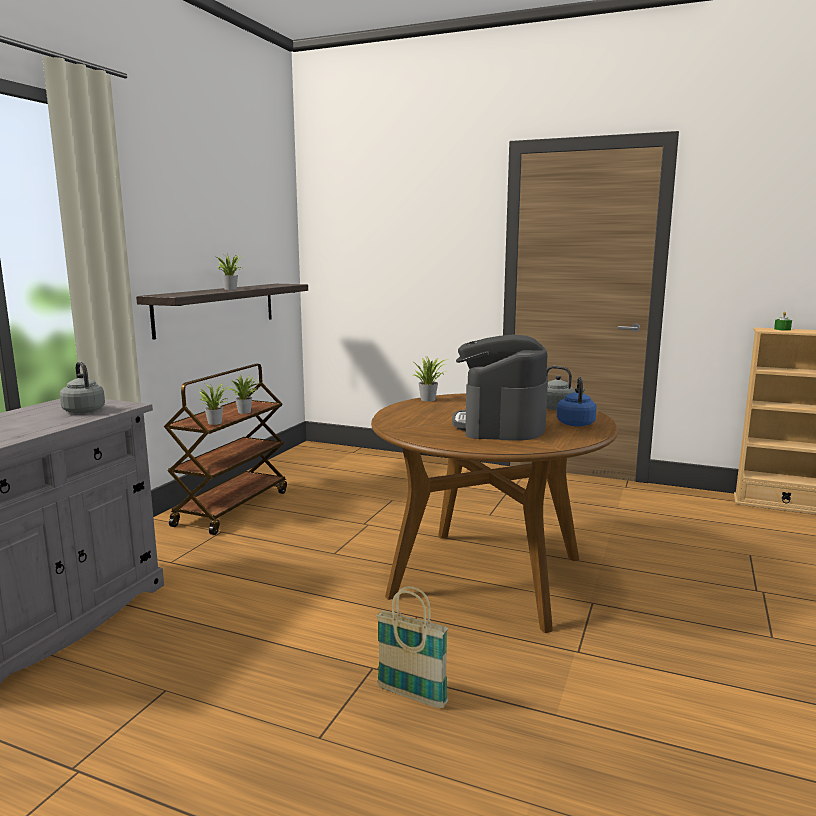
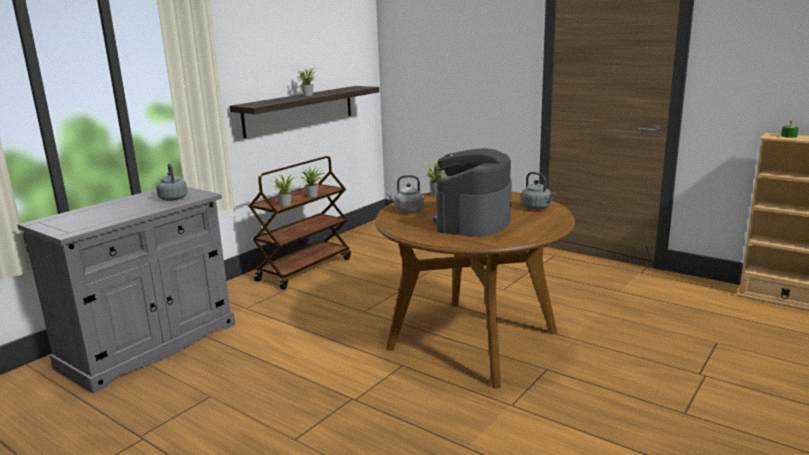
camera: 15 degrees right, 5 degrees up
(407, 417) = (407, 210): none -> grey kettle
(411, 696) = (369, 420): basket -> none
(575, 423) = (537, 222): blue kettle -> none

